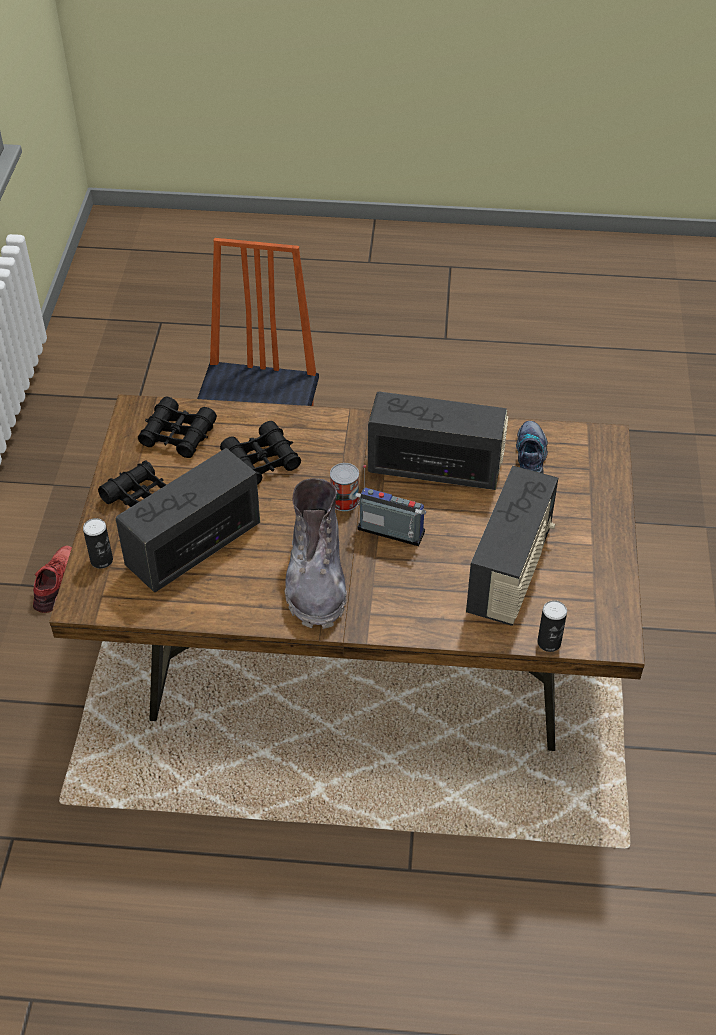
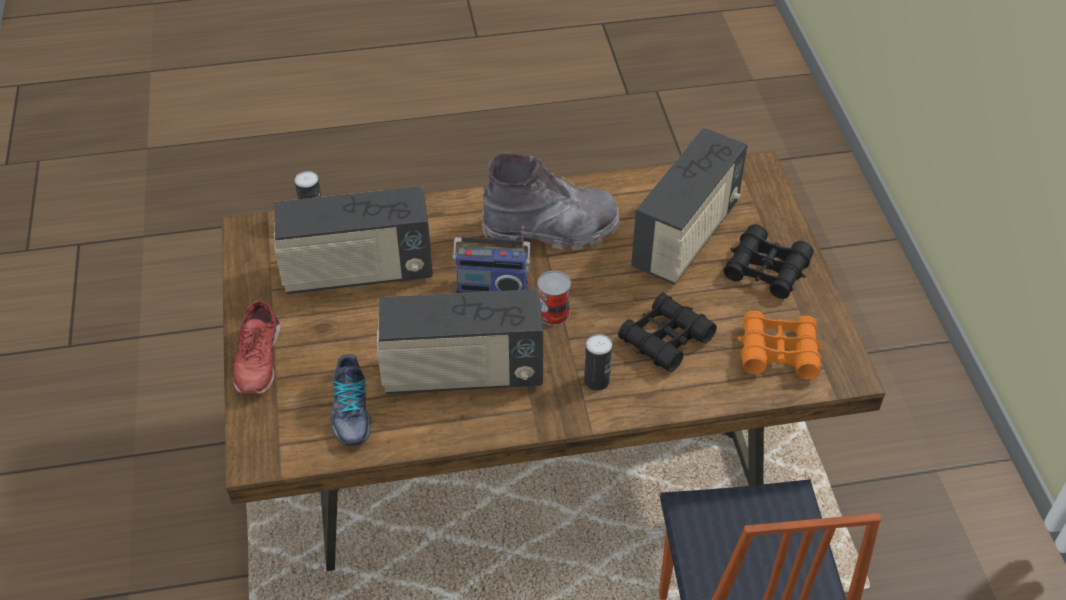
camera: 165 degrees right, 0 degrees up
(57, 583) = (897, 480): red shoe -> red shoe (257, 359)
(101, 560) = (766, 206): can -> can (596, 381)
(178, 435) = (778, 352): black binoculars -> orange binoculars
(316, 579) = (551, 229): grey boot -> grey boot turned 105 degrees clockwise
(510, 572) = (358, 272): radio -> radio turned 105 degrees counterclockwise

